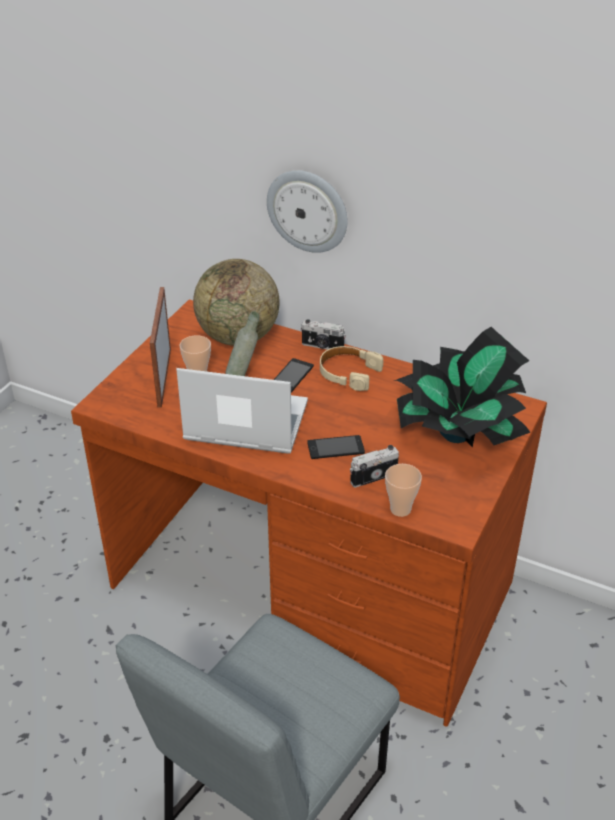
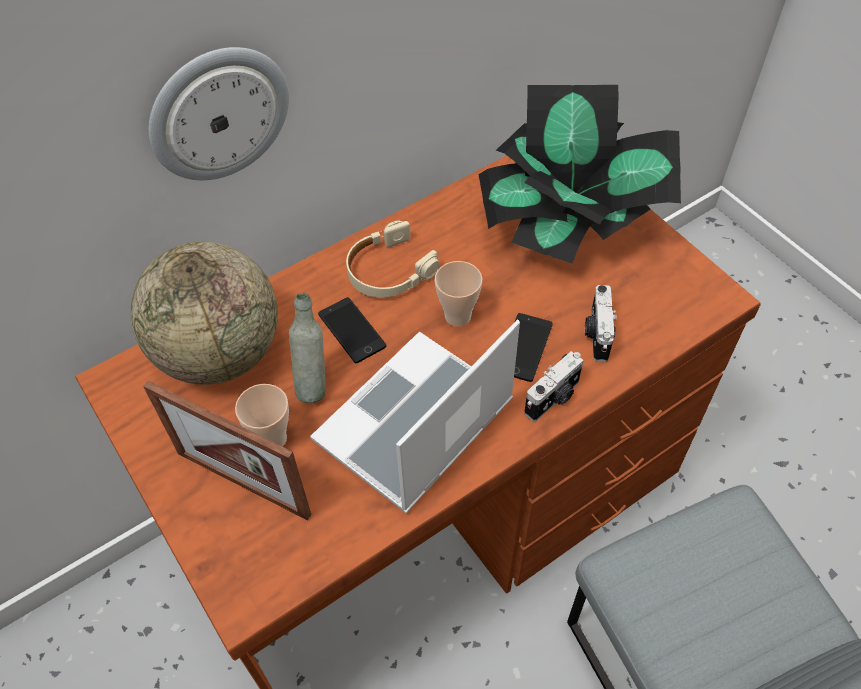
camera: 60 degrees left, 15 degrees up
(322, 346) = (314, 272): camera -> camera (553, 398)
(400, 509) = (668, 335): cup -> cup (457, 316)

